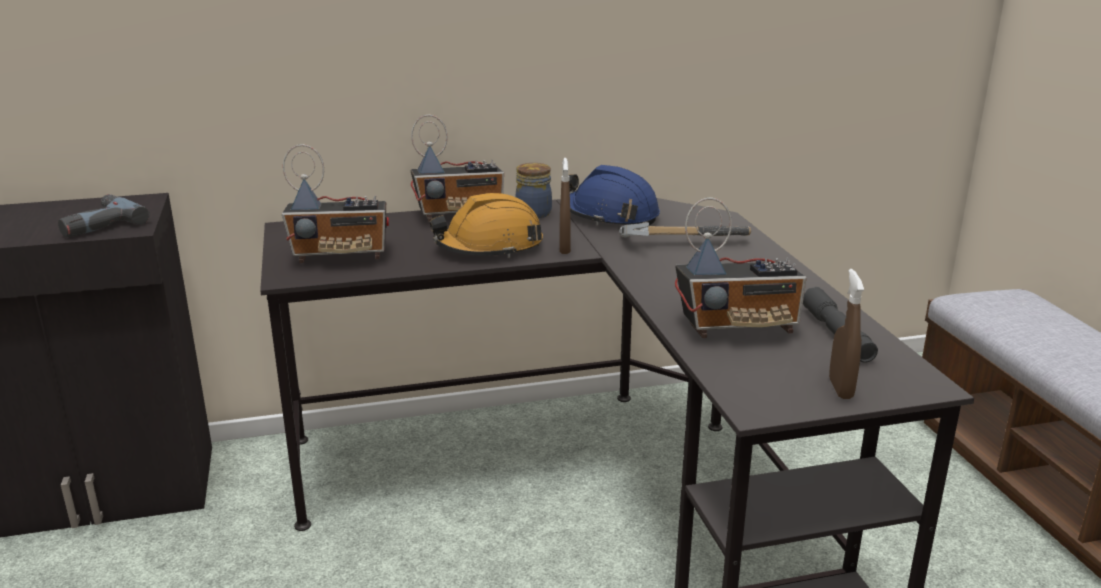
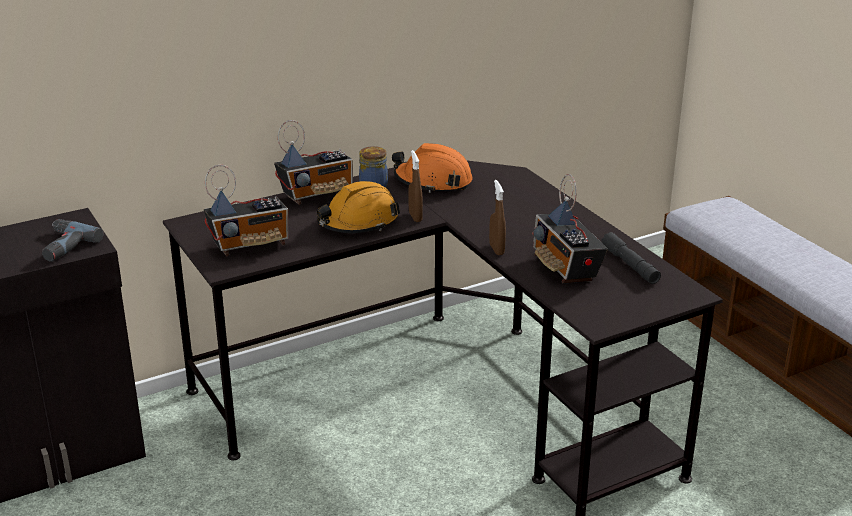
camera: 15 degrees left, 5 degrees up
(610, 215) = (433, 181): blue hard hat -> orange hard hat
(678, 242) = (495, 201): hammer -> none
(738, 328) = (566, 269): radio -> radio turned 90 degrees clockwise
(840, 389) = (644, 304): brown spray bottle -> brown spray bottle (496, 249)

